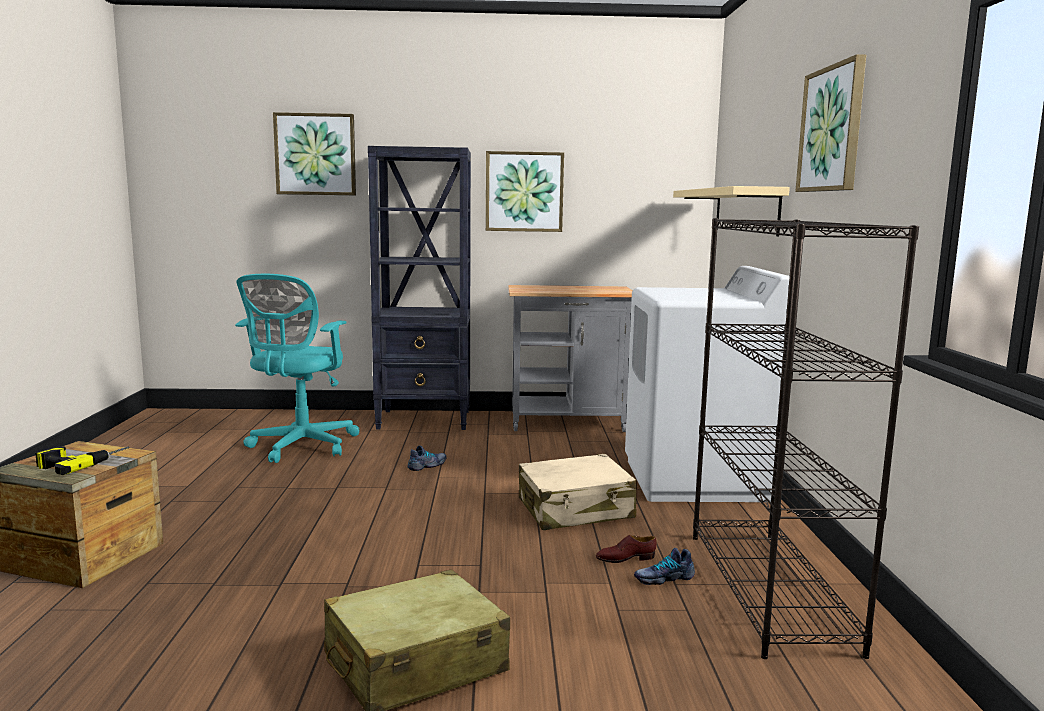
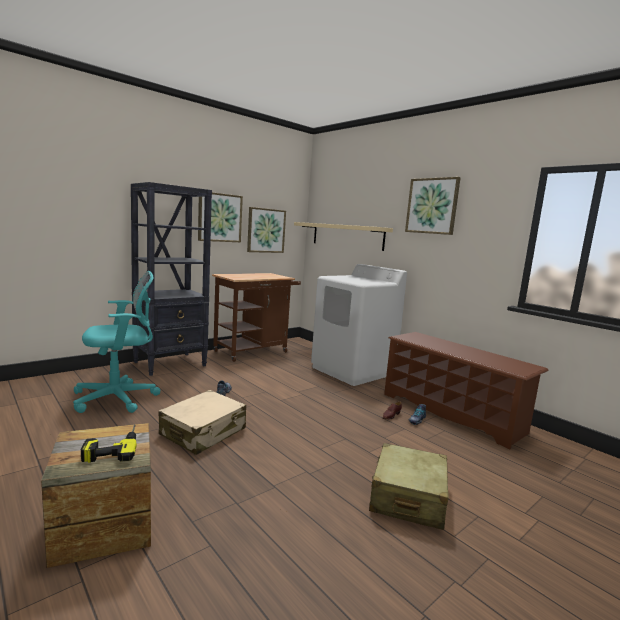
camera: 40 degrees left, 0 degrees up
(300, 447) = (119, 398): turquoise office chair -> turquoise office chair turned 90 degrees counterclockwise
(315, 154) = (80, 181): picture -> picture (266, 230)
(576, 422) = (254, 351): grey cart -> brown cart
(576, 509) = (334, 398): beige suitcase -> beige suitcase (203, 432)
(769, 590) = (452, 413): black bookcase -> brown shoe rack

